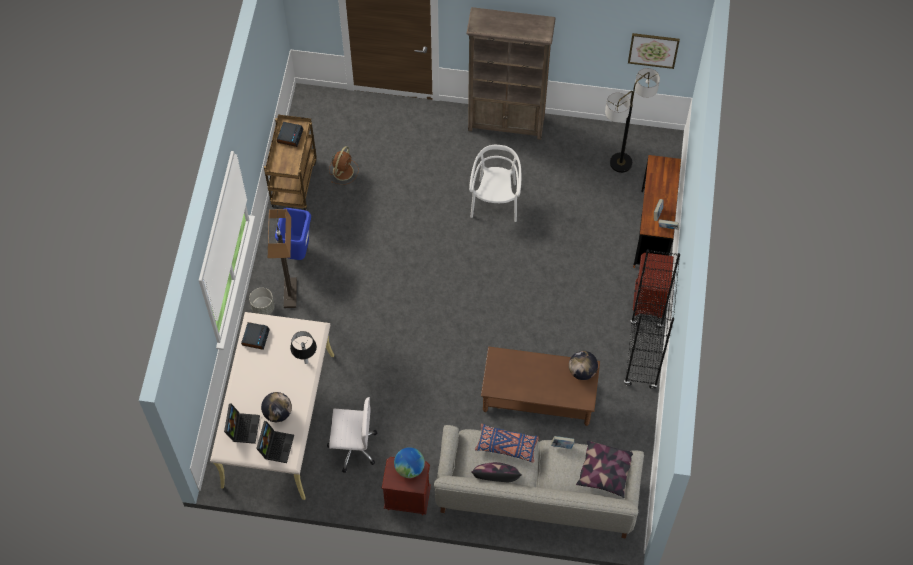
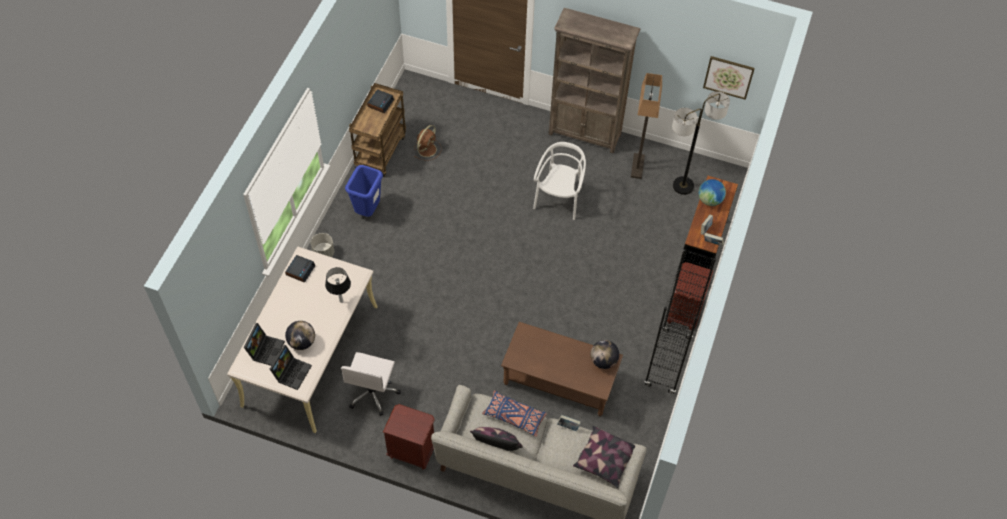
camera: 10 degrees right, 5 degrees down
(290, 293) = (351, 245): floor lamp -> floor lamp (637, 166)
(352, 447) = (373, 393): white office chair -> white office chair turned 90 degrees clockwise
(409, 468) = (414, 418): globe -> globe (710, 200)

